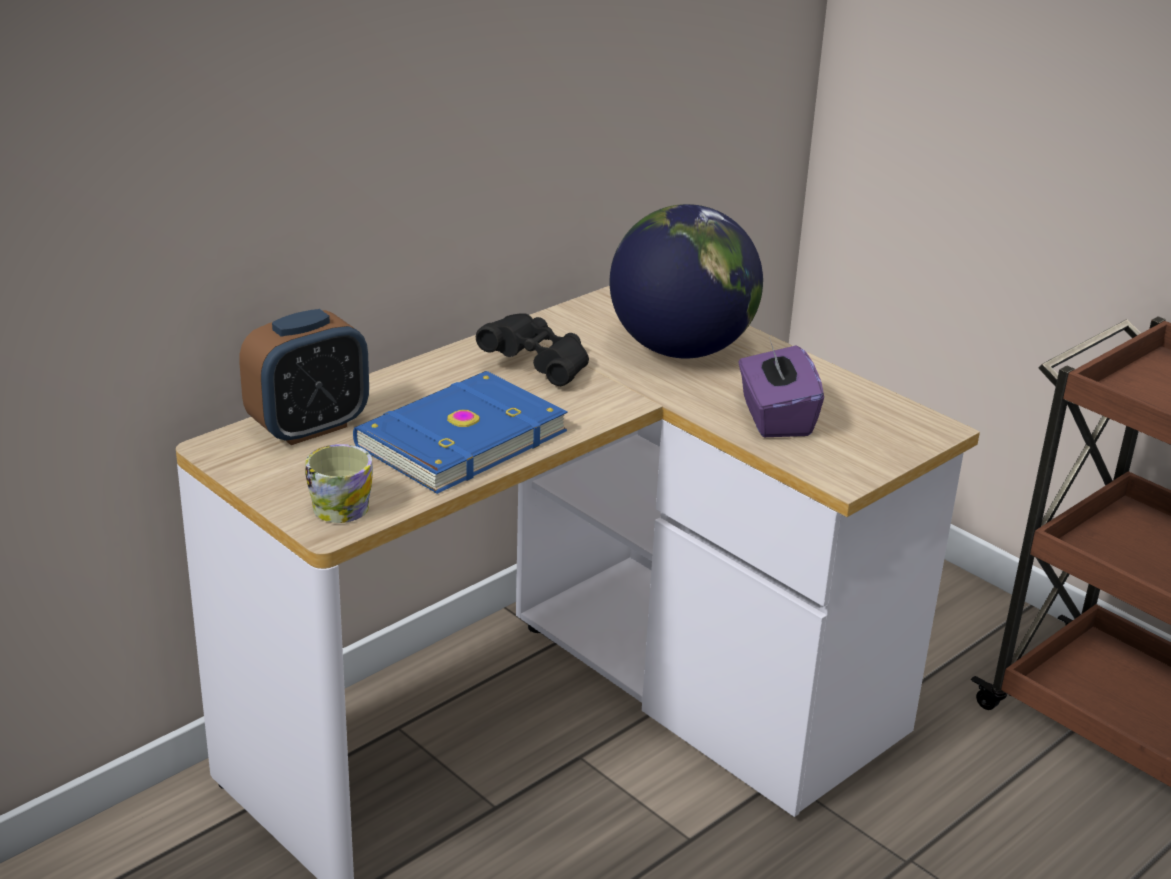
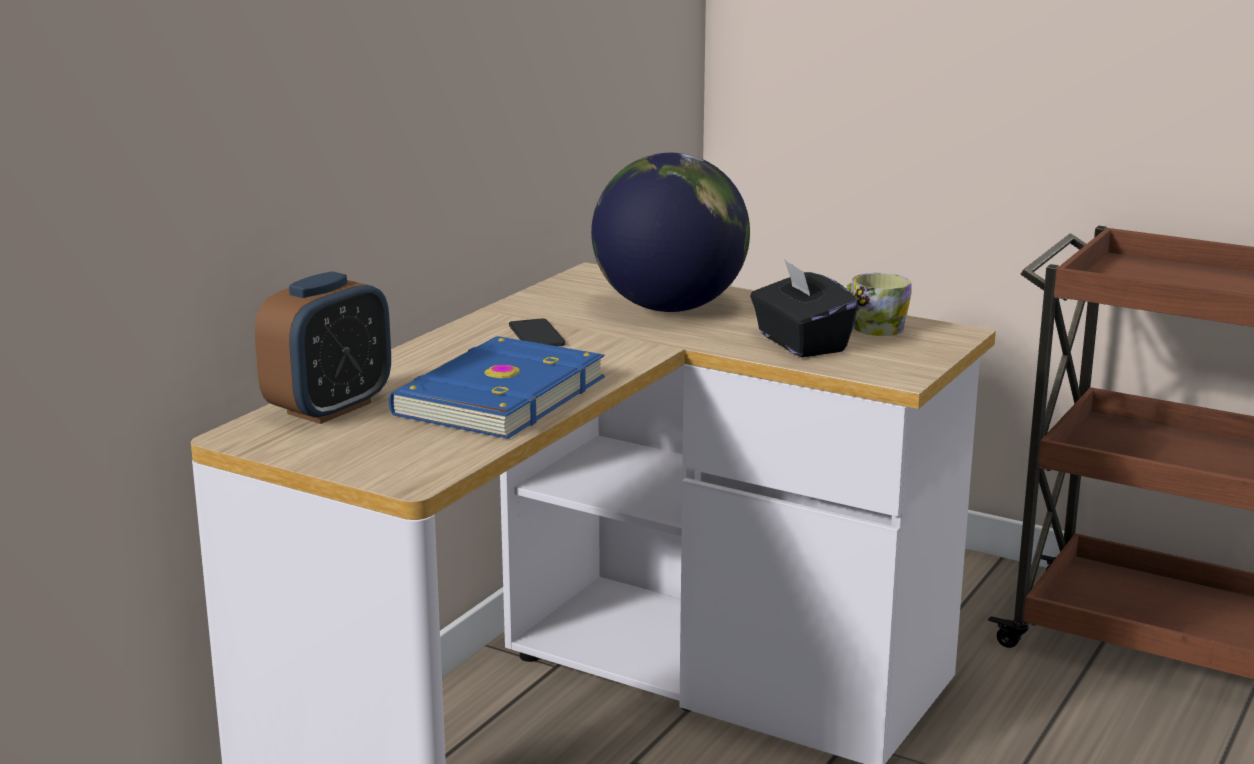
camera: 15 degrees left, 10 degrees down
(335, 506) = (405, 462): mug -> mug (871, 328)
(538, 366) = (536, 335): black binoculars -> phone
(775, 418) = (800, 343): purple tissue box -> black tissue box

